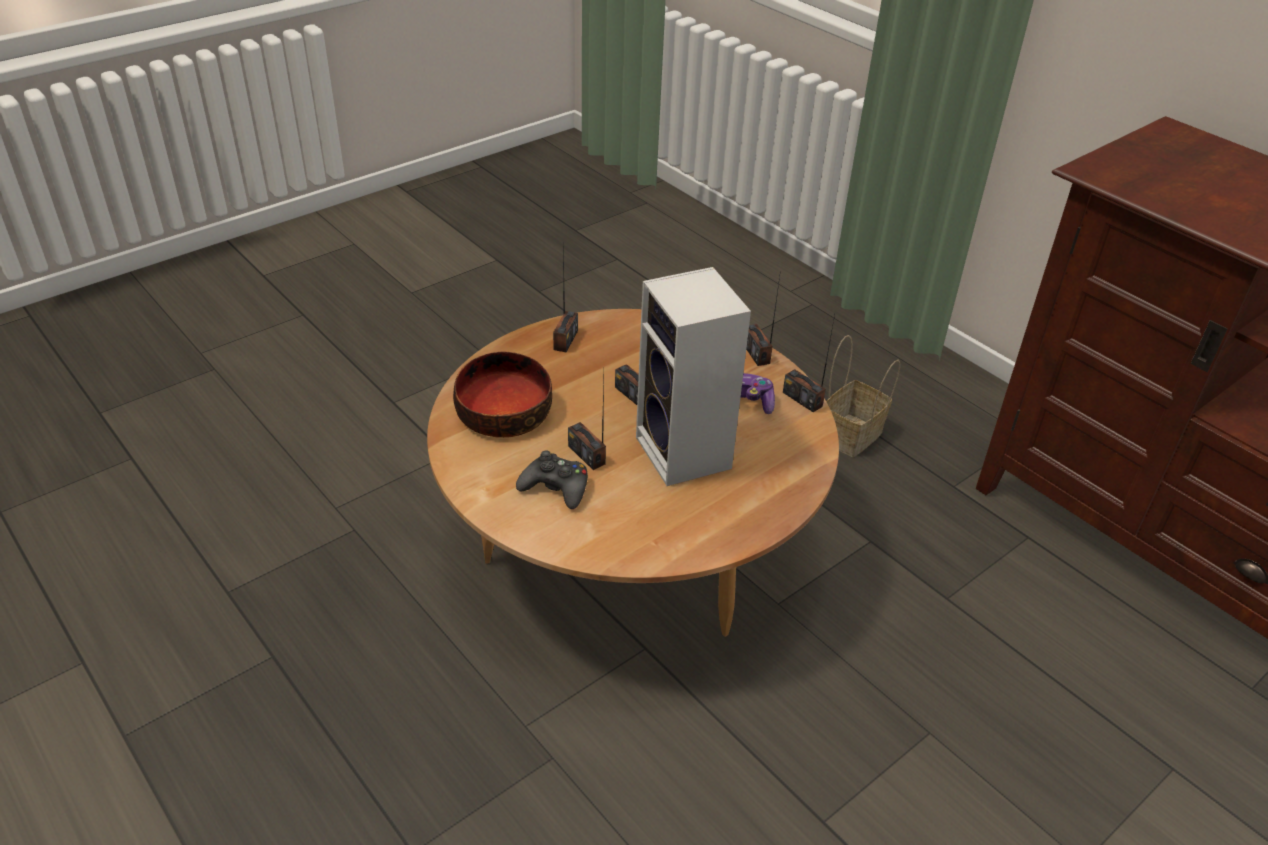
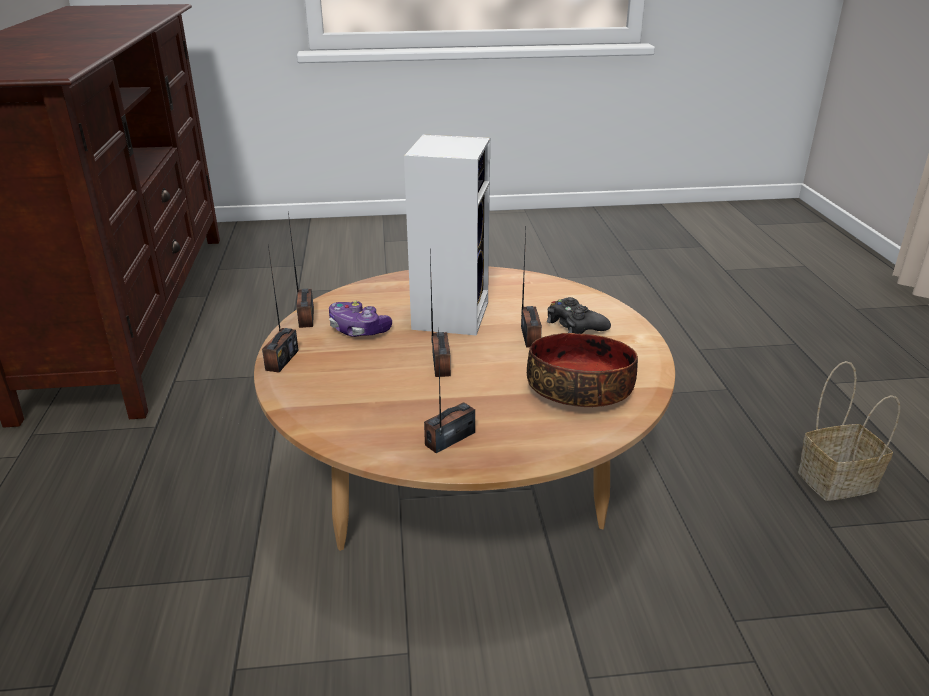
camera: 145 degrees left, 10 degrees down
(850, 437) = (156, 497): basket -> basket (837, 479)

